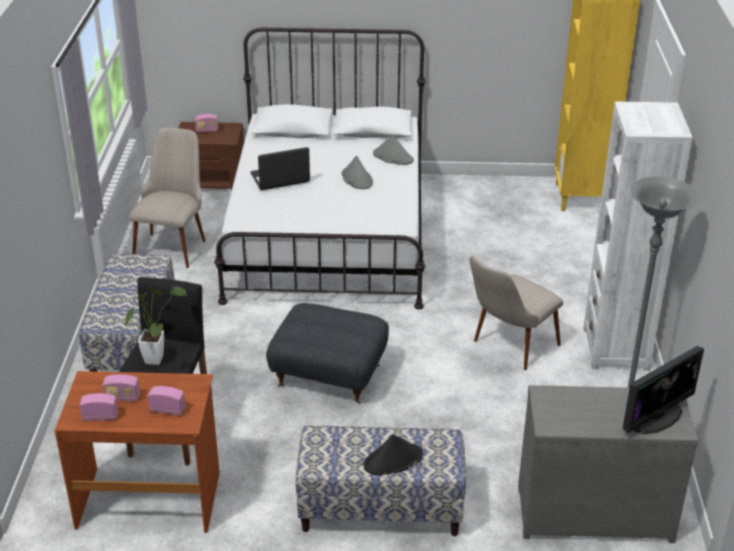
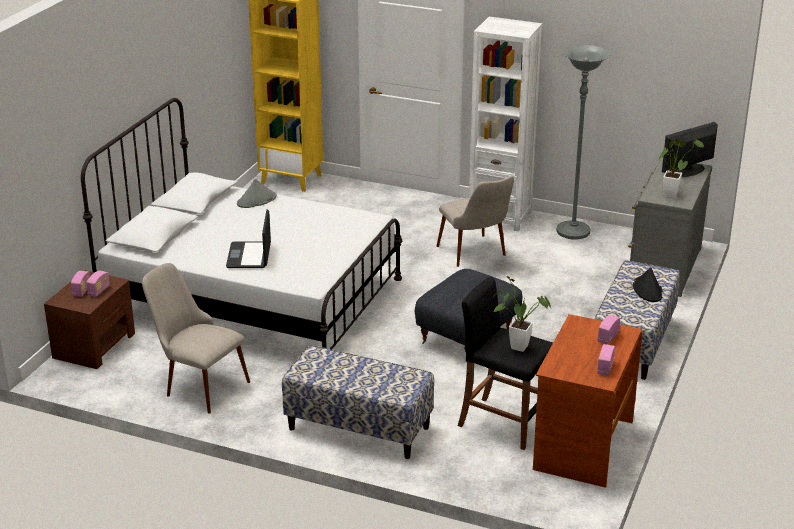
camera: 70 degrees left, 5 degrees down
(122, 398) = (583, 356): radio -> radio (99, 291)
(356, 178) = (281, 222): grey hat -> none
(570, 411) = (671, 193): none -> potted plant
(656, 417) = (687, 171): monitor -> monitor turned 105 degrees counterclockwise

